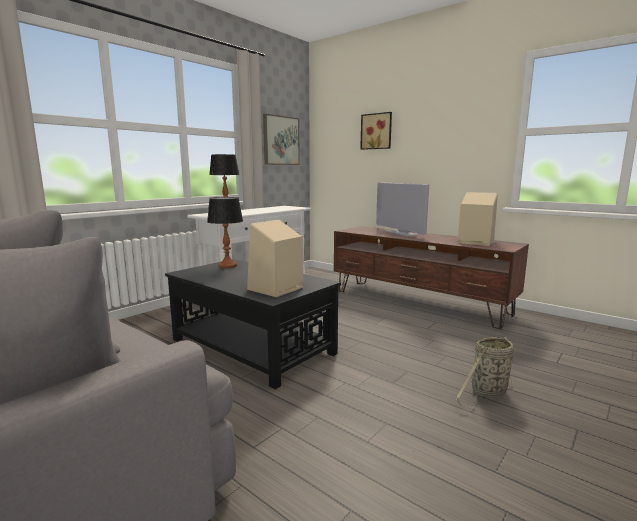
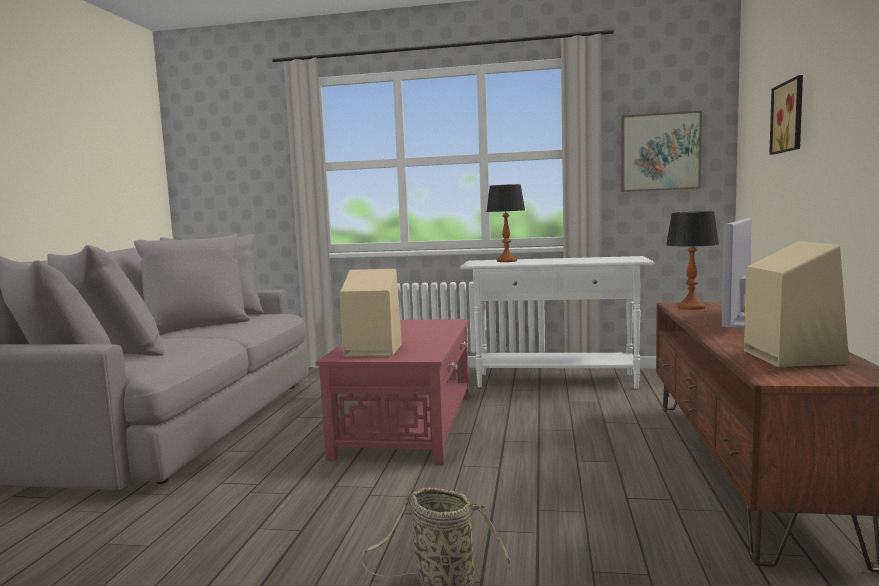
camera: 60 degrees right, 5 degrees down
(227, 266) = (434, 324): table lamp -> table lamp (691, 307)
(251, 346) = (407, 424): black coffee table -> red coffee table

